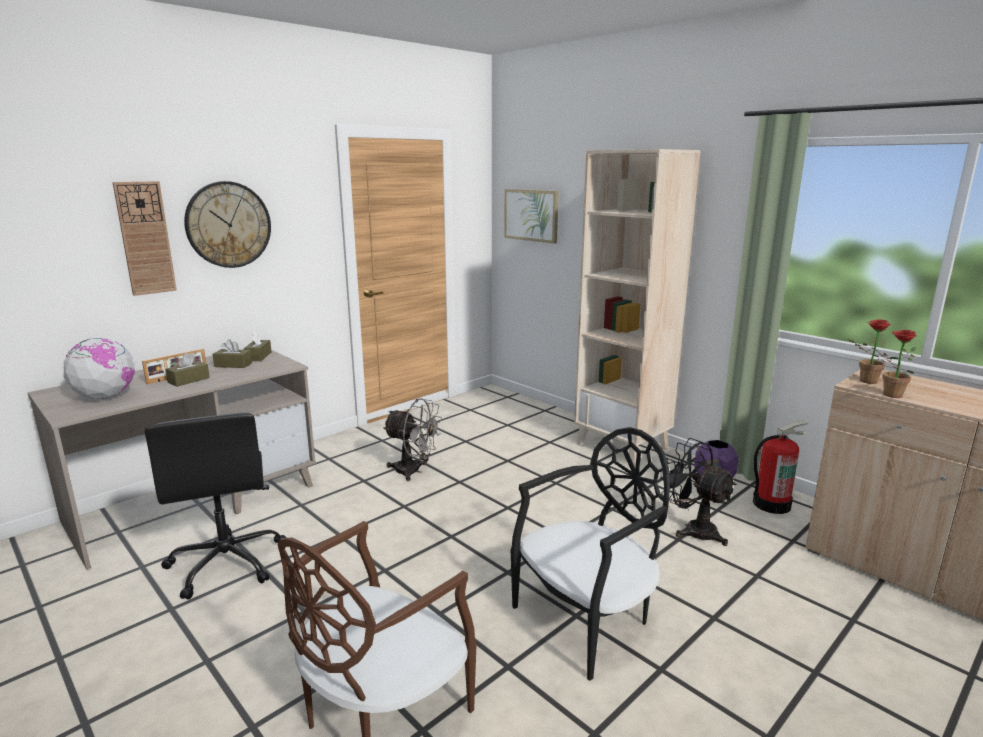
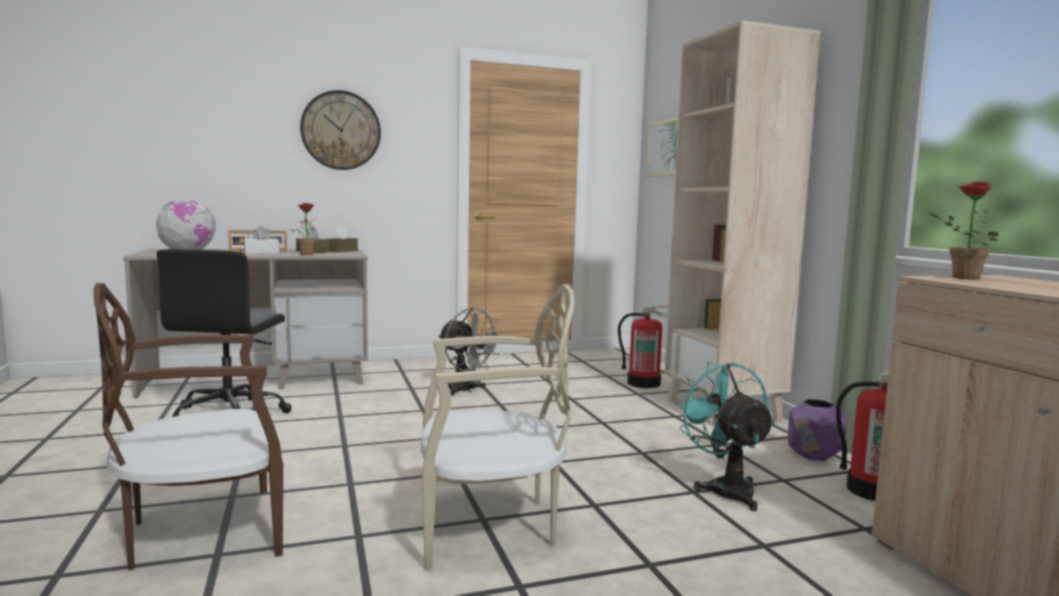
camera: 25 degrees right, 10 degrees down
(145, 238) = (264, 133): wall clock -> none
(189, 380) = (261, 253): brown tissue box -> white tissue box
(542, 428) = (644, 383): none -> fire extinguisher
(587, 621) = (489, 526): black chair -> beige chair
(693, 529) = (726, 488): black fan -> turquoise fan
(888, 394) = (969, 283): potted plant -> potted plant (306, 254)

